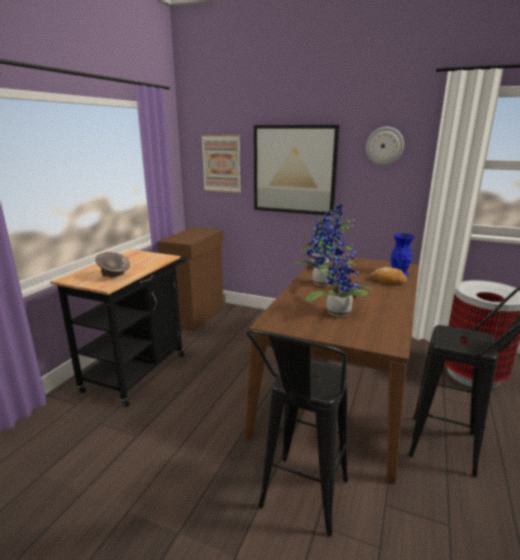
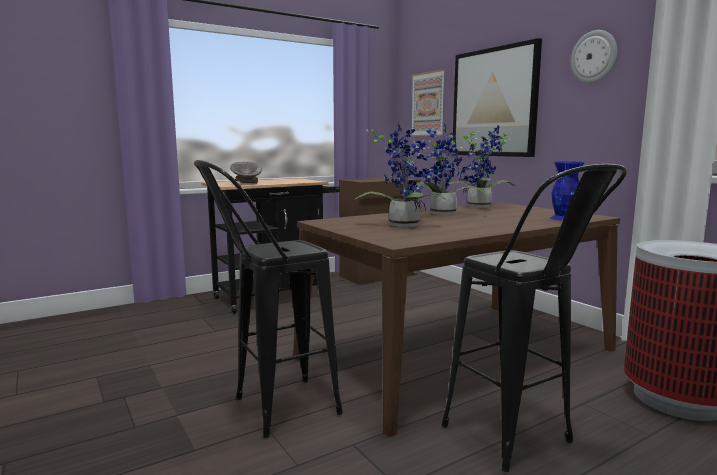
camera: 35 degrees right, 10 degrees down
(388, 281) = (530, 220): bread -> none

